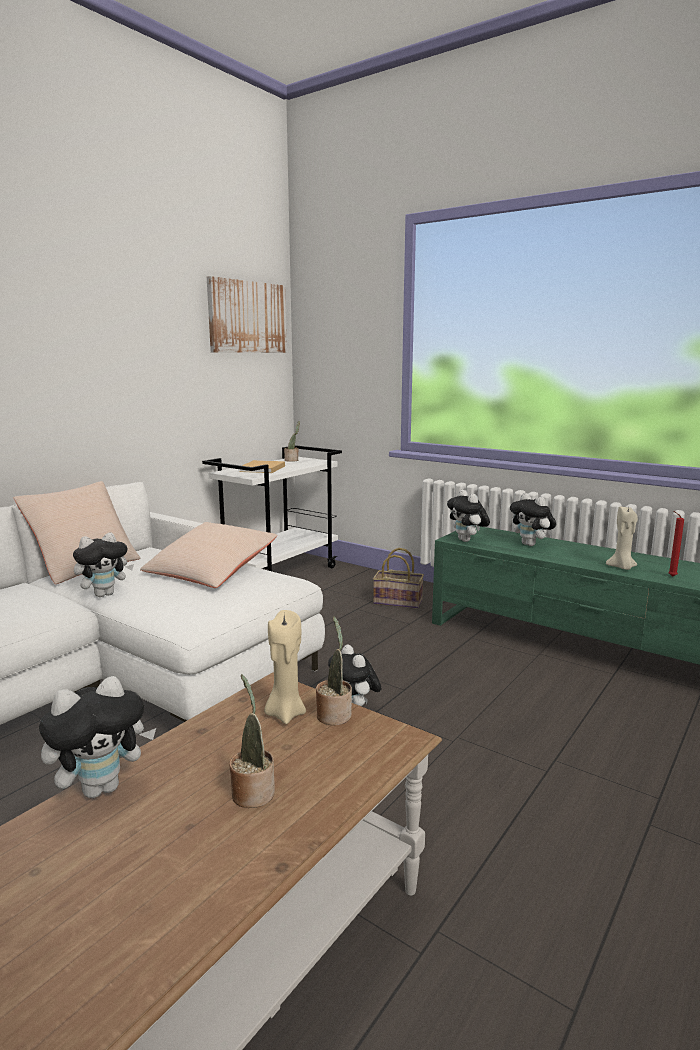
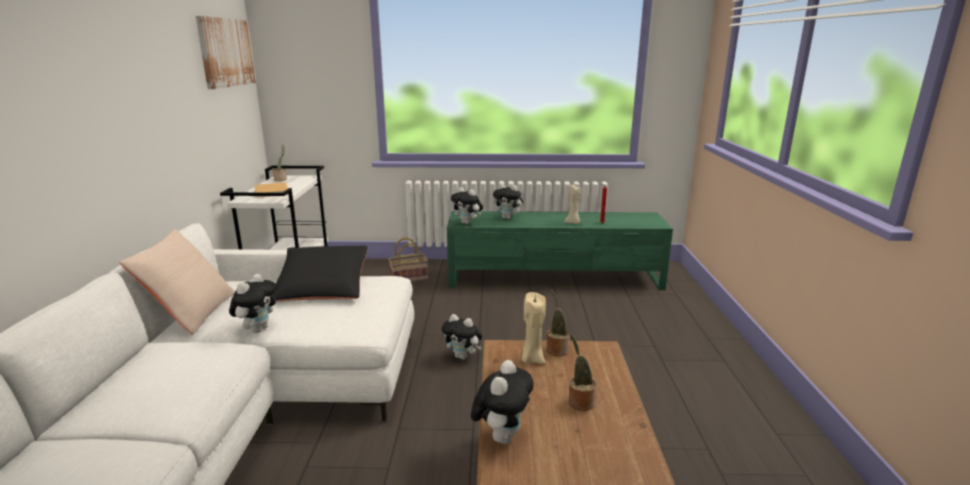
camera: 35 degrees left, 5 degrees up
(211, 571) = (322, 287): beige pillow -> black pillow

